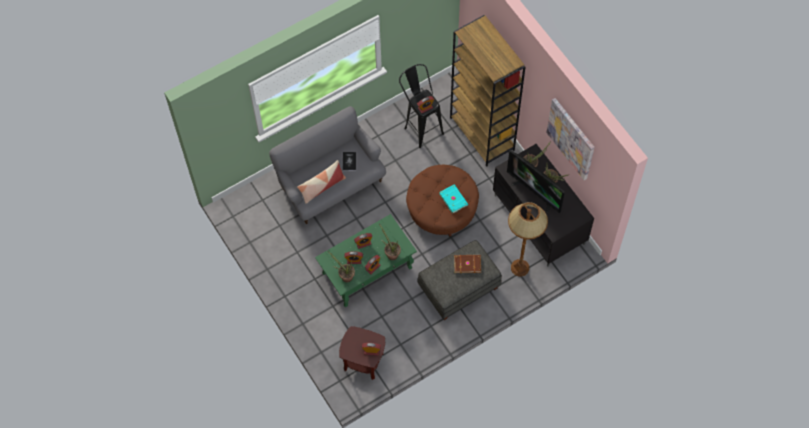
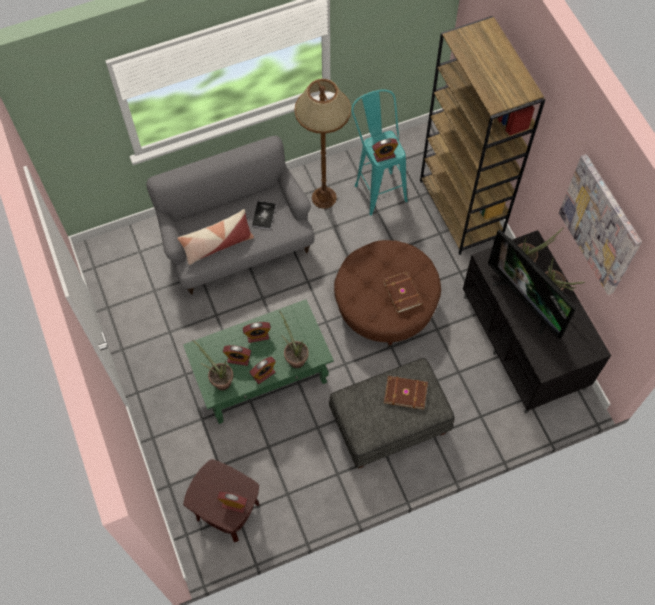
camera: 10 degrees right, 0 degrees up
(420, 126) = (377, 187): black stool -> turquoise stool
(454, 199) = (403, 292): turquoise book -> brown book
(520, 268) = (484, 408): brown floor lamp -> brown floor lamp (324, 198)

